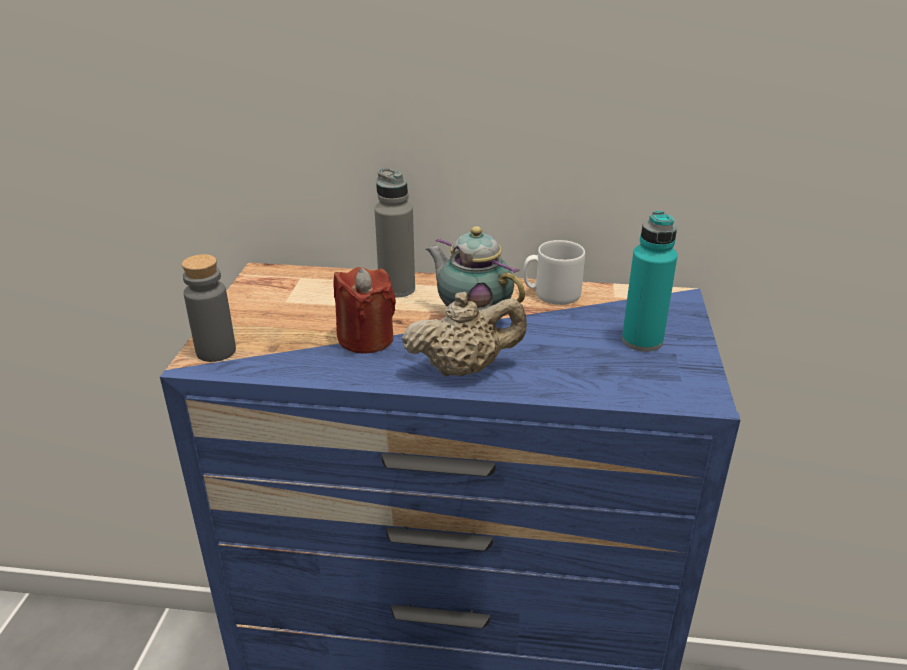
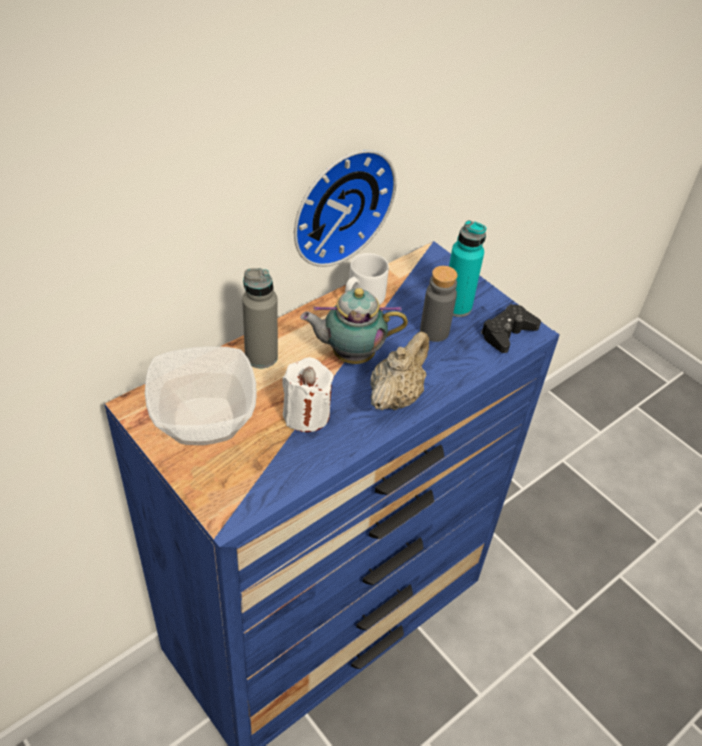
camera: 50 degrees left, 15 degrees up
(216, 351) = (224, 498): grey bottle -> grey bottle (434, 331)
(287, 304) = (206, 422): none -> bowl
(366, 339) = (306, 414): red candle -> white candle
(556, 171) = (339, 204): none -> wall clock
(669, 386) = (507, 333): none -> black game controller

